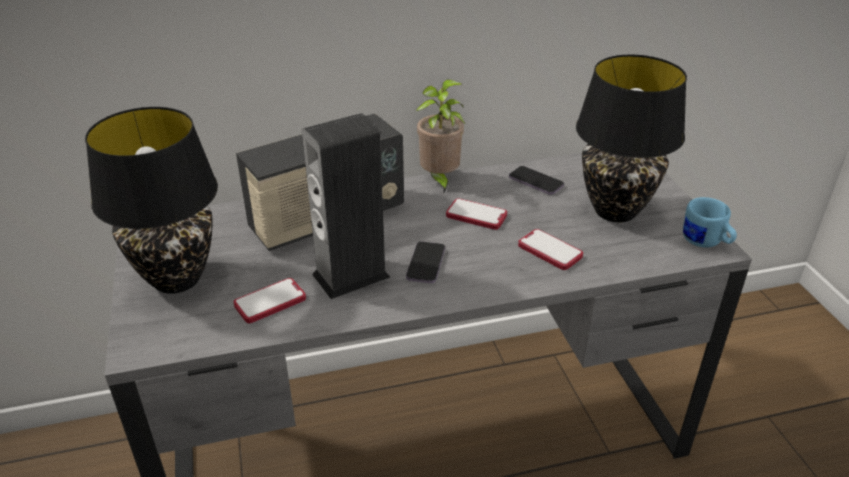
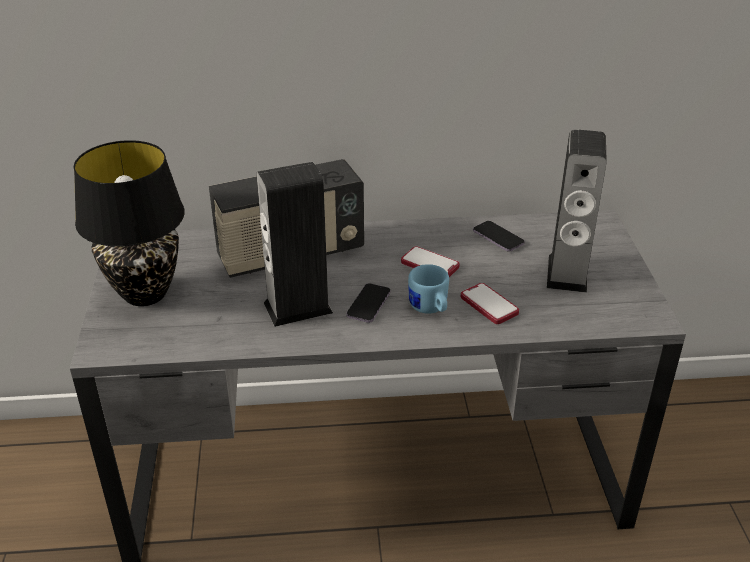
camera: 10 degrees right, 0 degrees up
(270, 302) = (221, 323): phone -> none
(439, 180) = (405, 227): potted plant -> none
(615, 210) = (567, 273): black table lamp -> speaker
(706, 243) = (645, 313): blue mug -> blue mug (430, 309)

